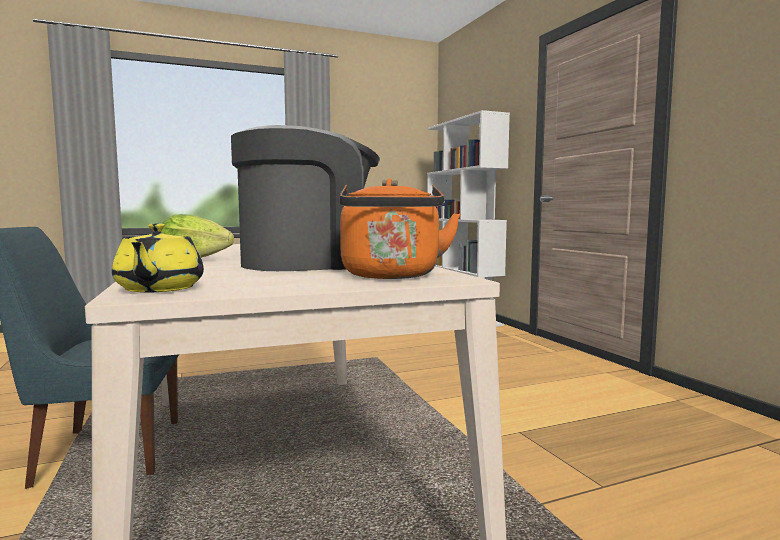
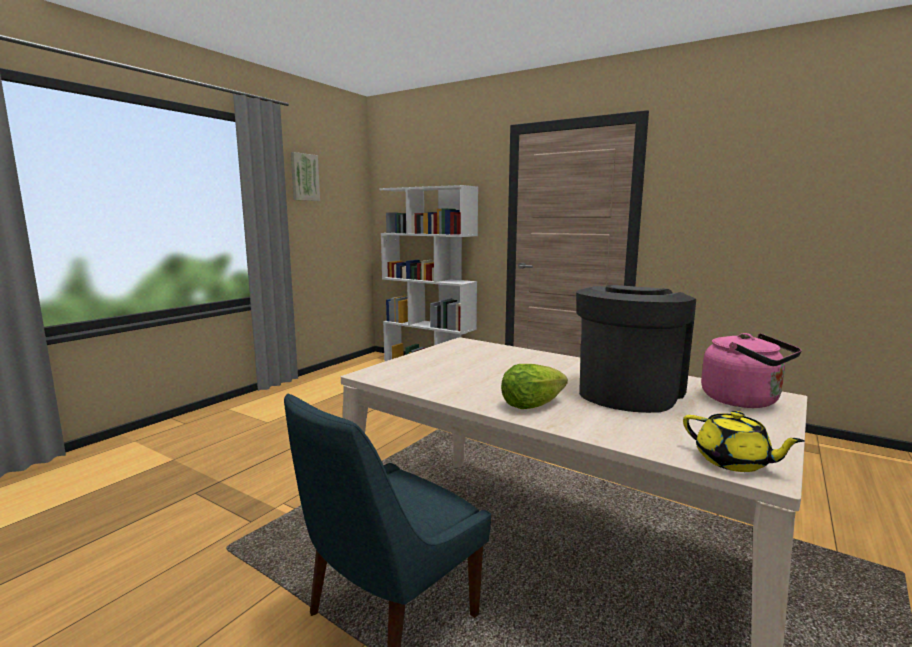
camera: 35 degrees left, 5 degrees up
(357, 122) = (304, 177): none -> picture
(391, 276) = (744, 401): orange kettle -> pink kettle

